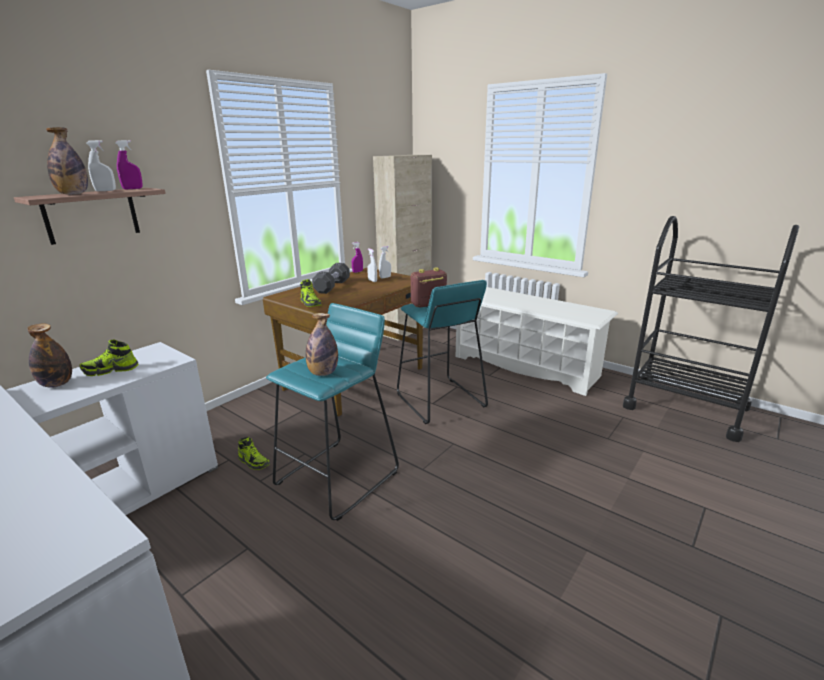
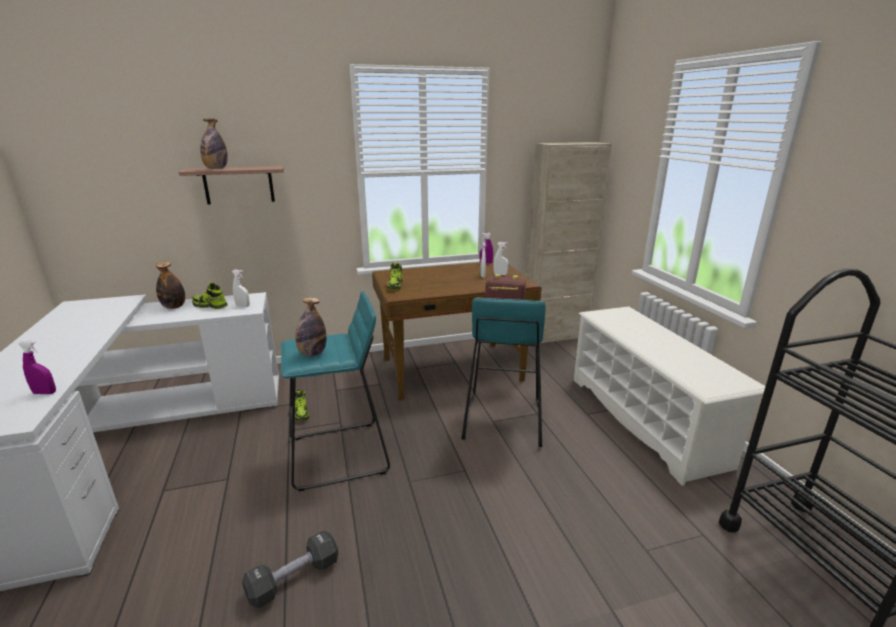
camera: 35 degrees right, 0 degrees up
(105, 191) = (246, 167): white spray bottle -> white spray bottle (243, 306)
(133, 189) = (268, 166): purple spray bottle -> purple spray bottle (45, 393)
(332, 287) = (438, 274): black dumbbell -> black dumbbell (294, 579)

